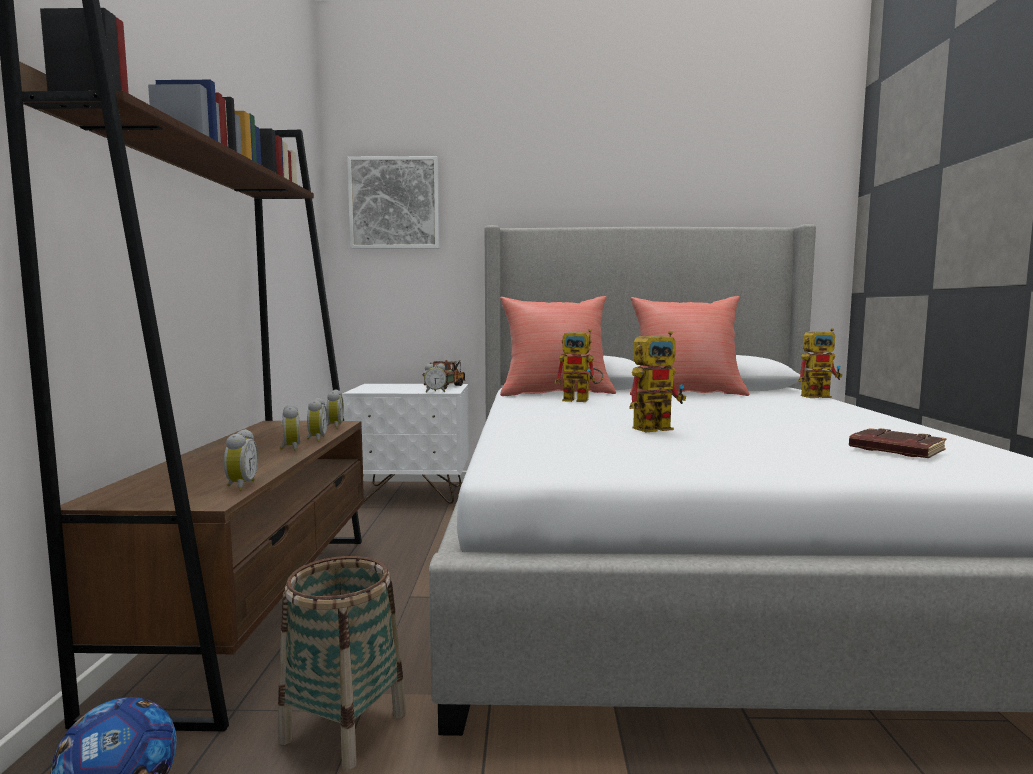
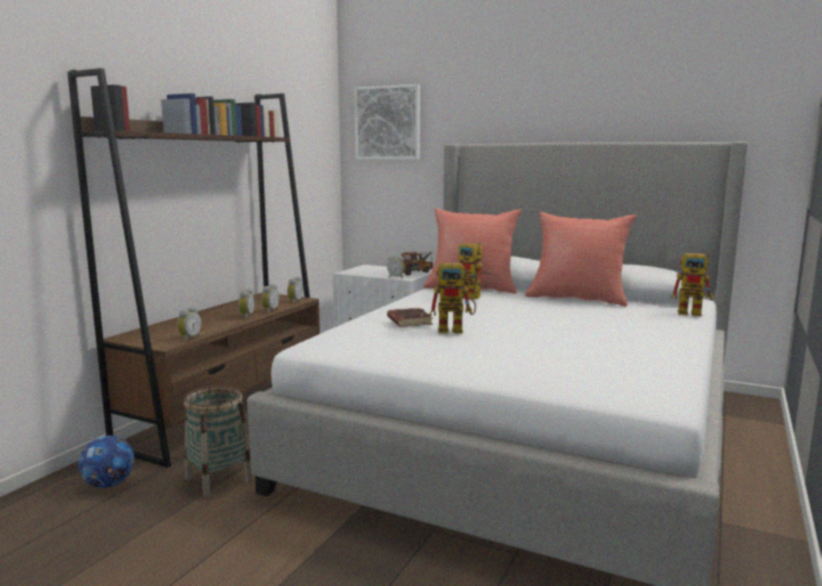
camera: 25 degrees right, 5 degrees up
(894, 450) = (586, 370): brown book -> brown book (408, 321)

